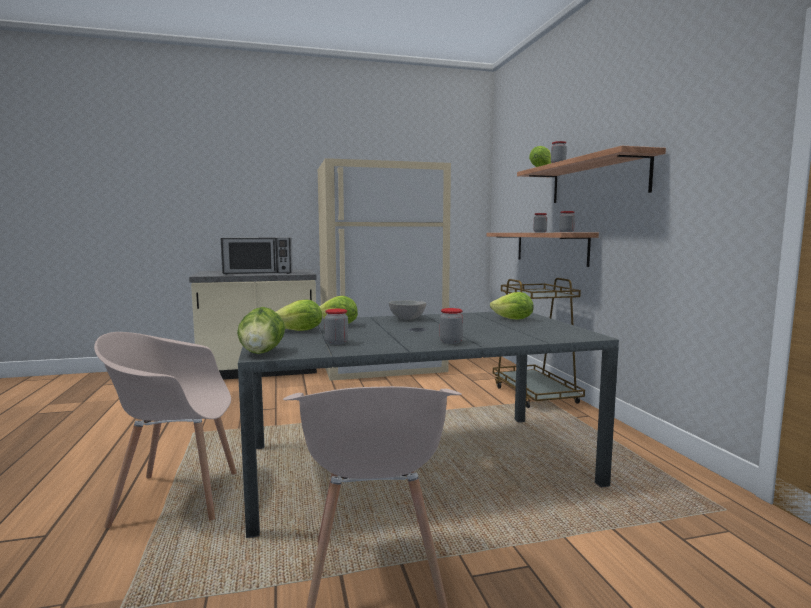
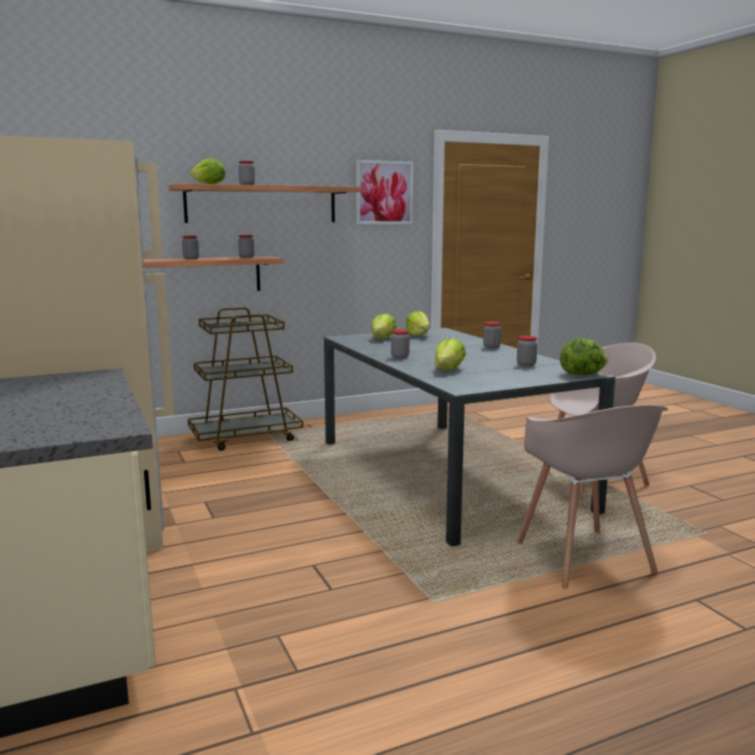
camera: 100 degrees left, 5 degrees up
(259, 273) = (73, 398): microwave -> none
(300, 331) = (491, 375): lettuce -> lettuce (418, 335)
(407, 319) = (400, 357): grey bowl -> jar
(711, 143) = (384, 192): none -> picture

